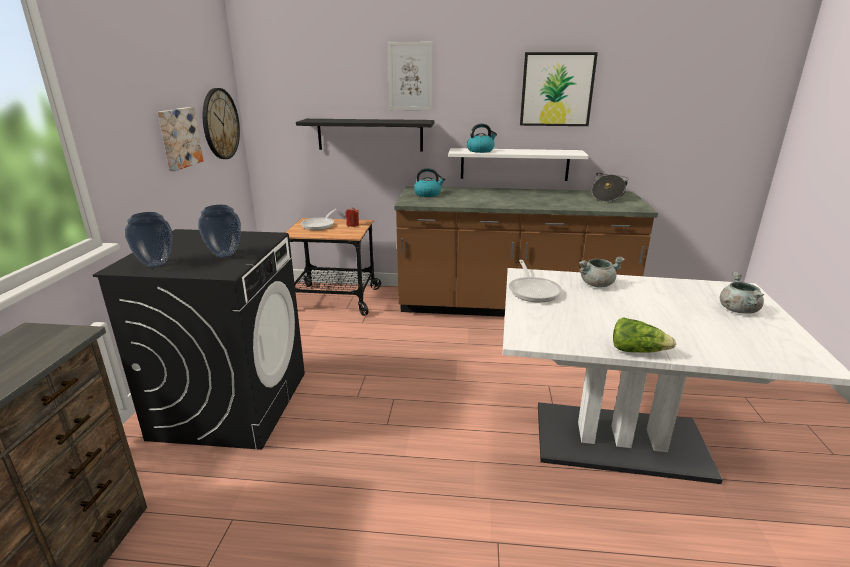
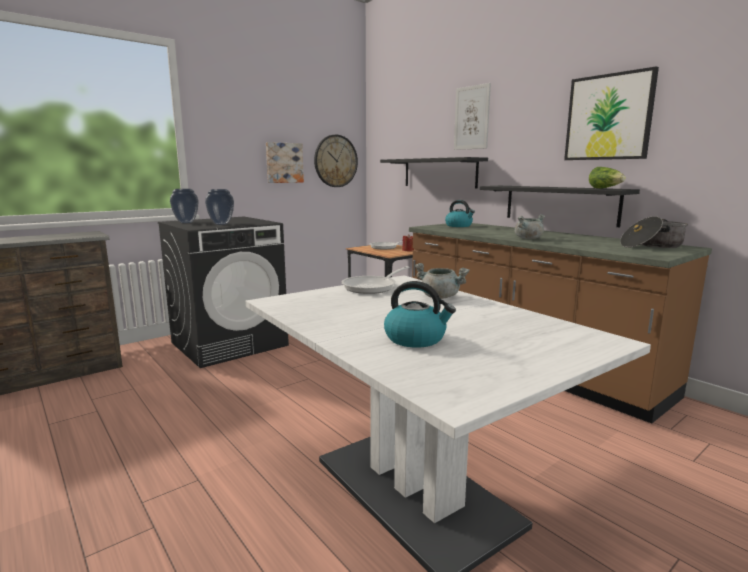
camera: 45 degrees right, 10 degrees down
(480, 150) = (517, 186): kettle -> kettle (416, 339)
(514, 164) = (560, 204): white shelf -> black shelf
(637, 351) = (317, 329): lettuce -> lettuce (605, 188)
(737, 310) = (525, 347): grey cooking pot -> grey cooking pot (528, 238)

